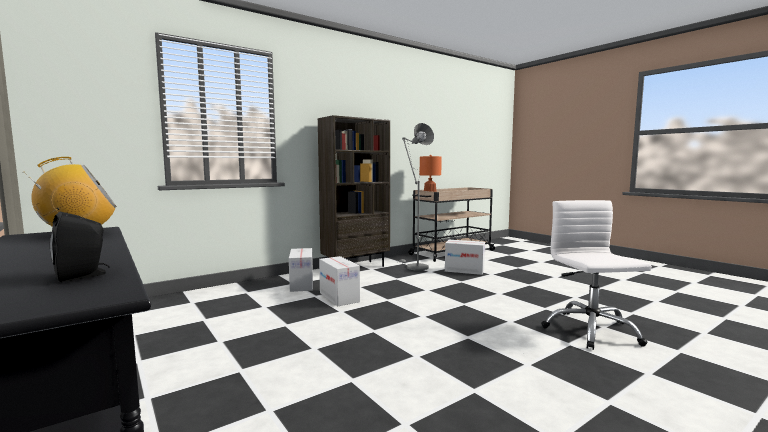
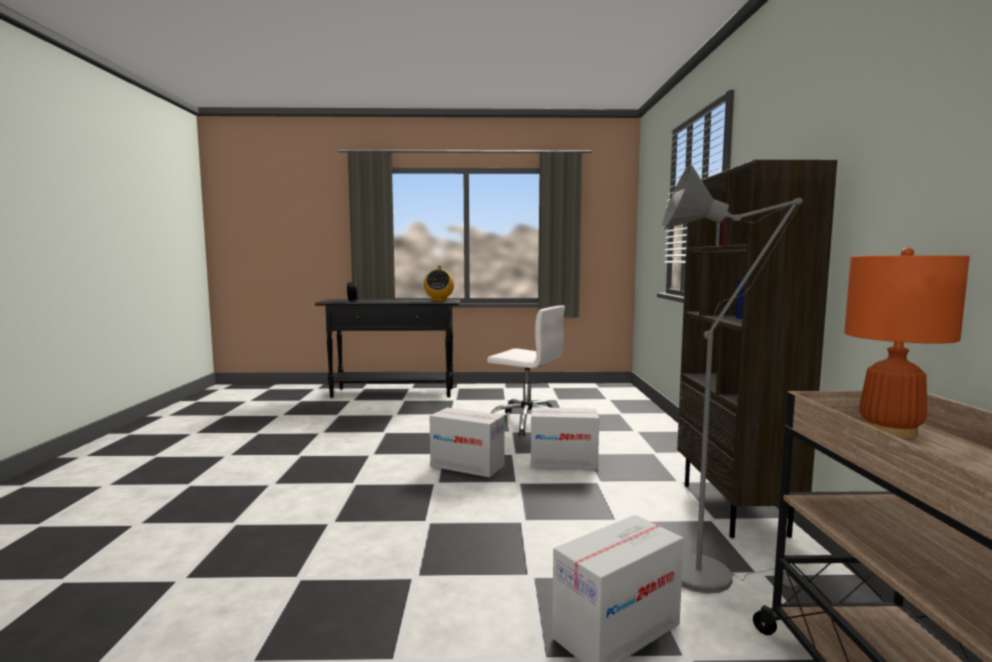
camera: 125 degrees right, 0 degrees up
(301, 284) = (644, 455): cardboard box -> cardboard box (467, 466)
(590, 330) = (204, 559): white office chair -> white office chair (527, 423)

